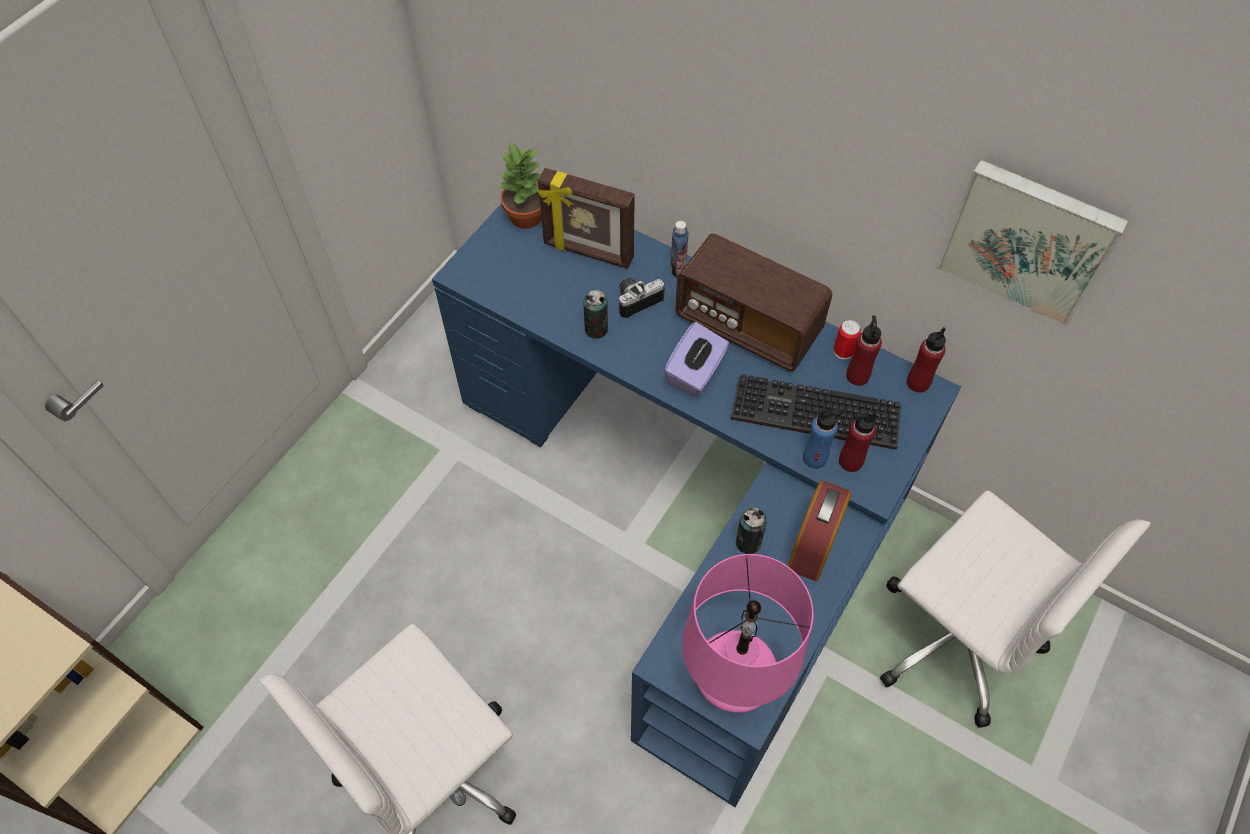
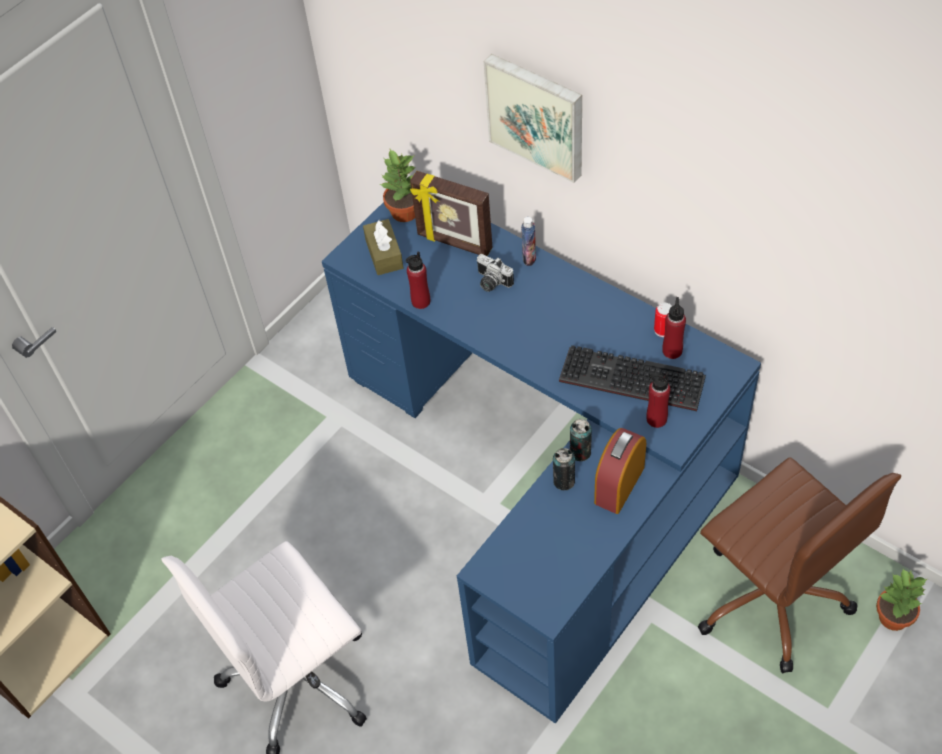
camera: 10 degrees right, 5 degrees down
(506, 268) = (384, 254): none -> brown tissue box
(596, 329) = (454, 306): can -> can (580, 452)
(636, 299) = (491, 283): camera -> camera turned 120 degrees counterclockwise
(695, 373) = (534, 344): purple tissue box -> none
(733, 680) = (538, 586): pink table lamp -> none
(748, 325) = (583, 307): radio -> none
(815, 458) = (626, 415): blue bottle -> none
(918, 382) = (723, 358): red bottle -> red bottle (420, 301)
(954, 636) = (770, 596): white office chair -> brown office chair
(1028, 240) = (786, 234): picture -> picture (537, 115)
(1088, 654) = (893, 618): none -> potted plant

